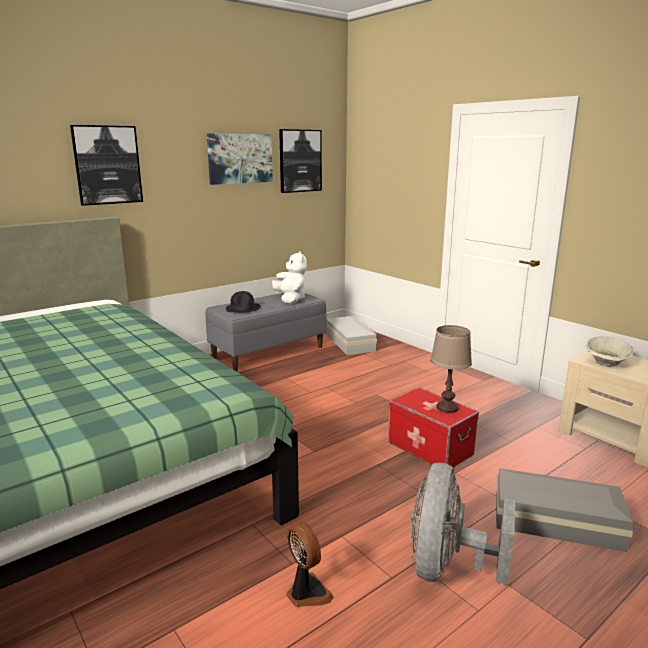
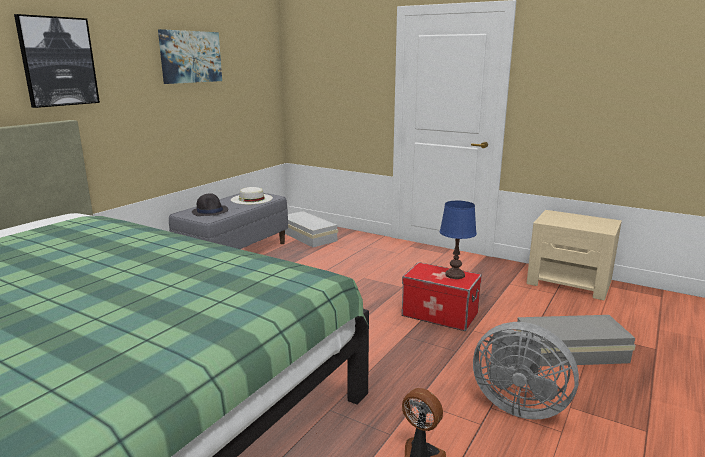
camera: 20 degrees left, 0 degrees up
(290, 299) = (251, 199): white plush toy -> white hat
(300, 161) = (244, 60): picture -> none
(447, 407) = (455, 275): brown table lamp -> blue table lamp
(448, 566) = (517, 404): grey fan -> grey fan turned 60 degrees counterclockwise
(606, 364) = (562, 222): beige bowl -> none

